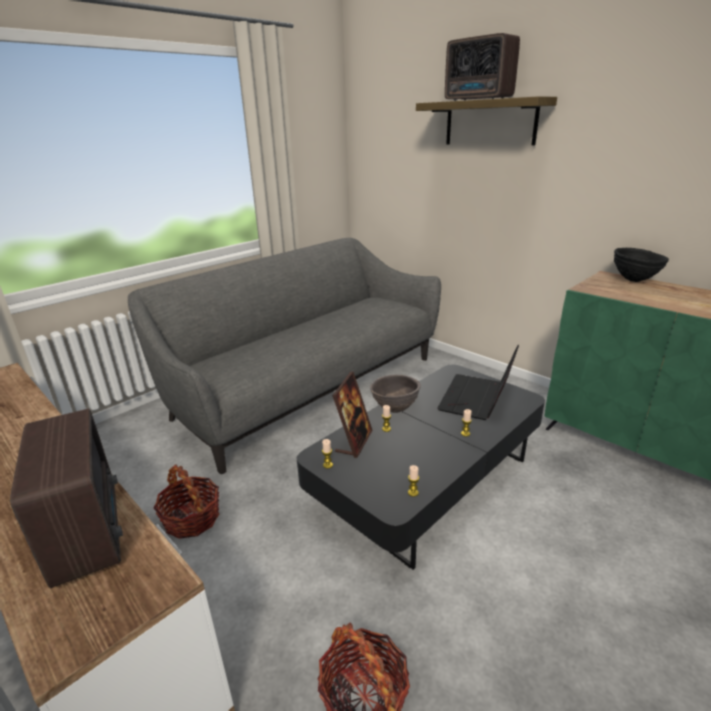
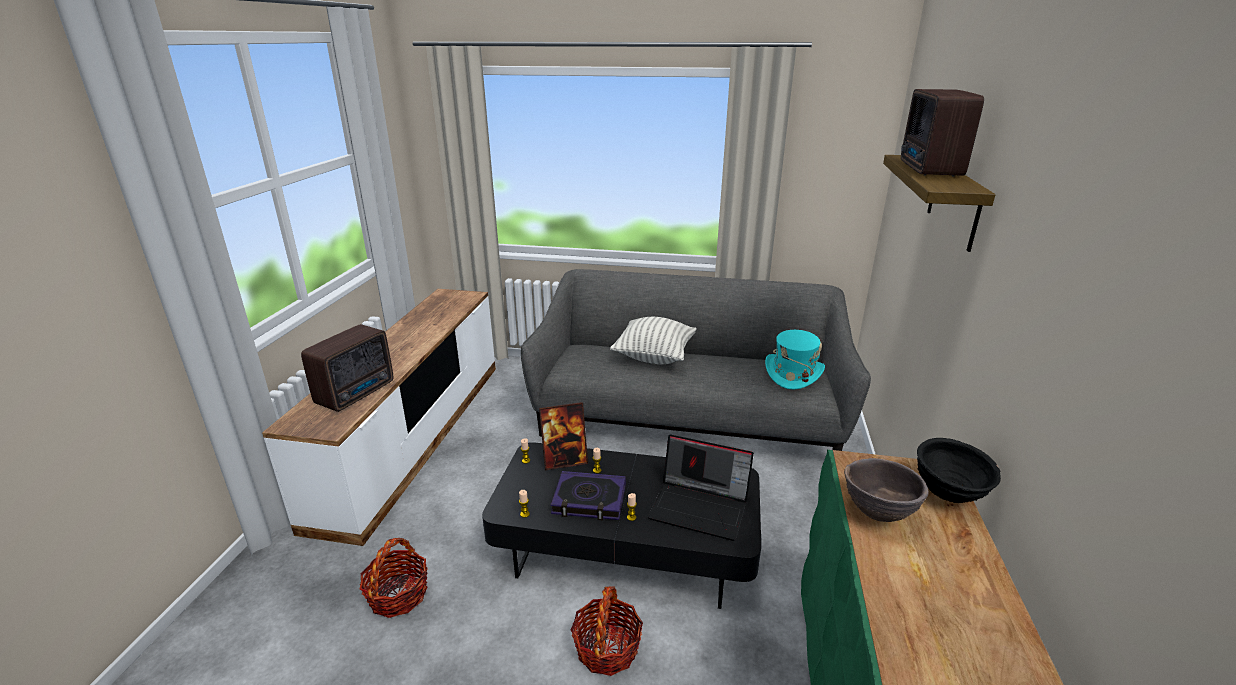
camera: 55 degrees right, 0 degrees up
(192, 519) = (489, 448): basket -> basket (607, 648)
(279, 338) = (654, 356): none -> pillow
(378, 304) = (793, 373): none -> turquoise hat
(394, 409) = (631, 463): brown bowl -> brown bowl (878, 513)
(425, 447) = (589, 500): none -> book
(477, 399) = (700, 507): laptop -> laptop turned 150 degrees counterclockwise

